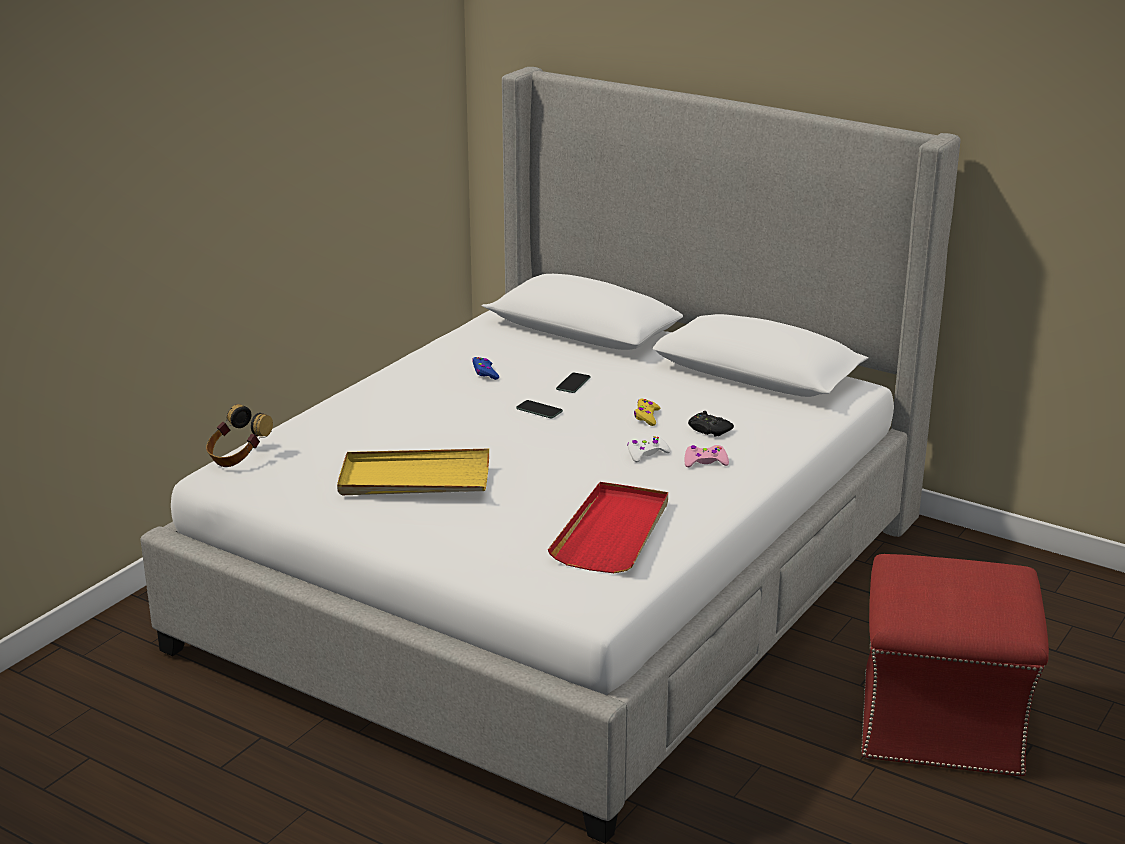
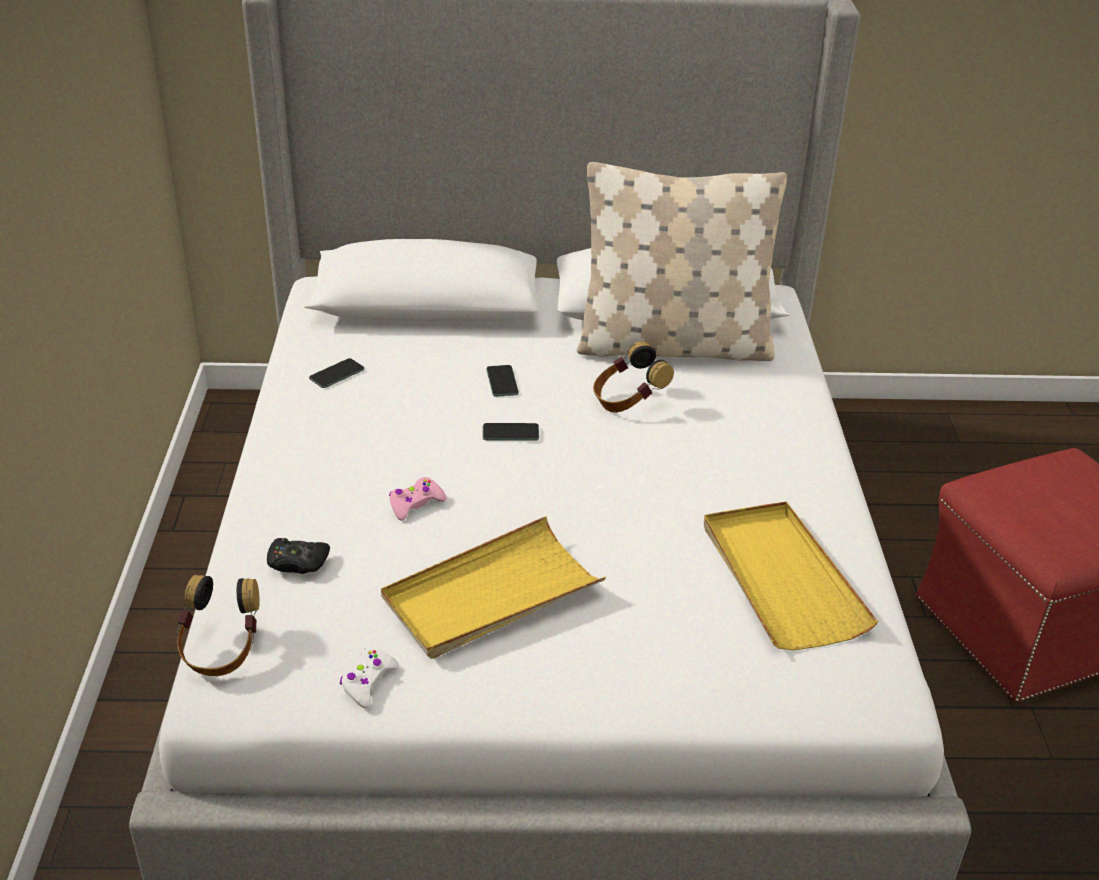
camera: 35 degrees left, 10 degrees up
(469, 352) = (337, 374): none -> phone
(485, 373) = (388, 399): blue game controller -> none
(613, 532) = (781, 579): red tray -> yellow tray
(646, 417) = (627, 401): yellow game controller -> headphones
(646, 454) = (687, 453): white game controller -> white game controller (368, 682)
(705, 462) = (753, 442): pink game controller -> pink game controller (415, 504)
(708, 430) = (706, 397): black game controller -> black game controller (297, 562)
(728, 396) = (673, 345): none -> beige pillow

